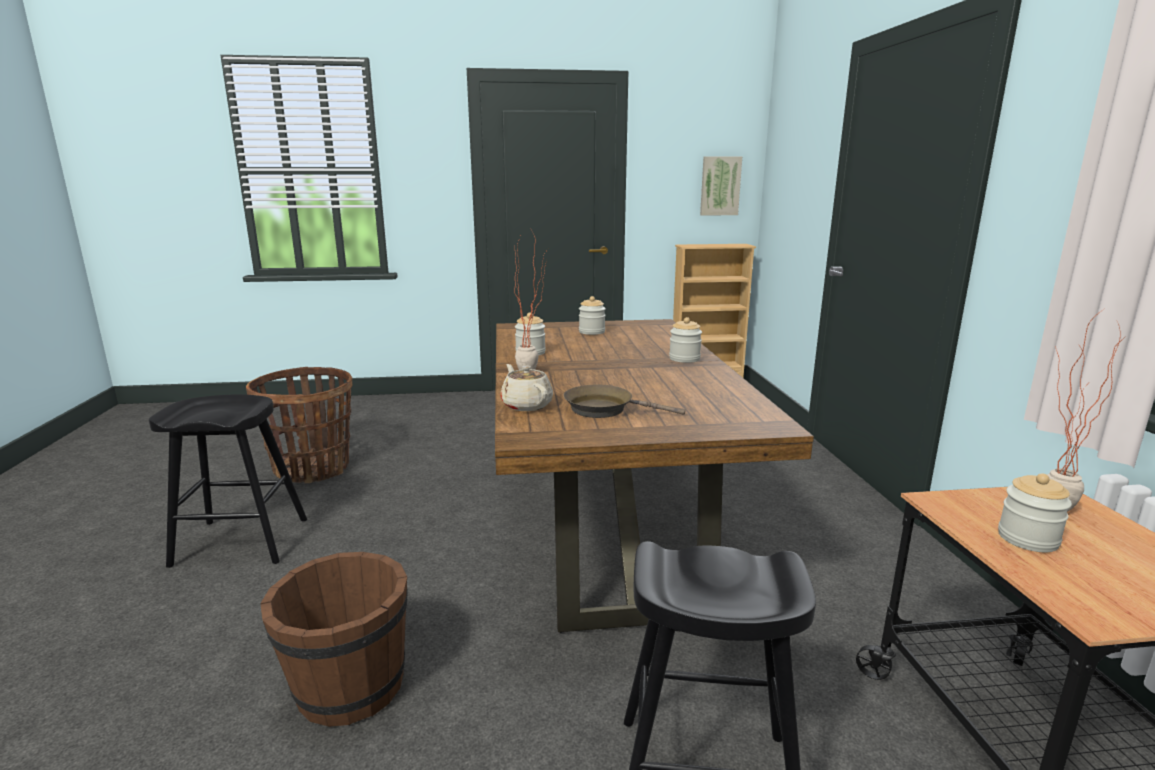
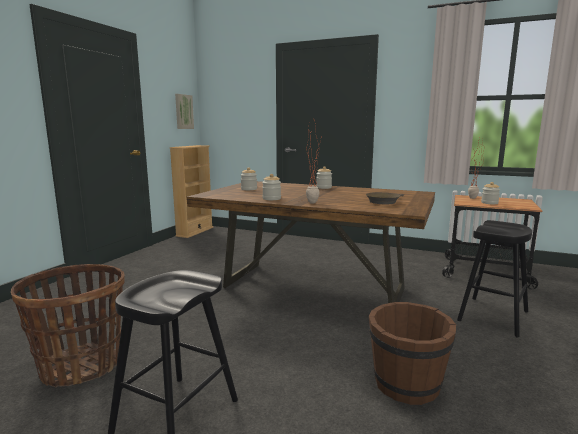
camera: 60 degrees left, 5 degrees down
(526, 405) = (365, 207): beige teapot -> none

